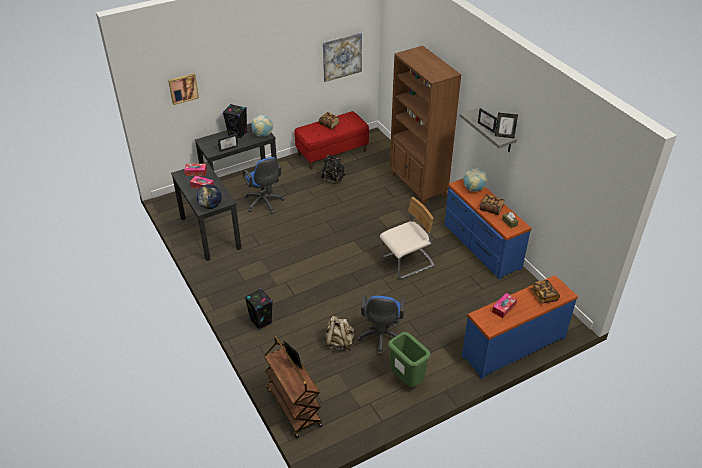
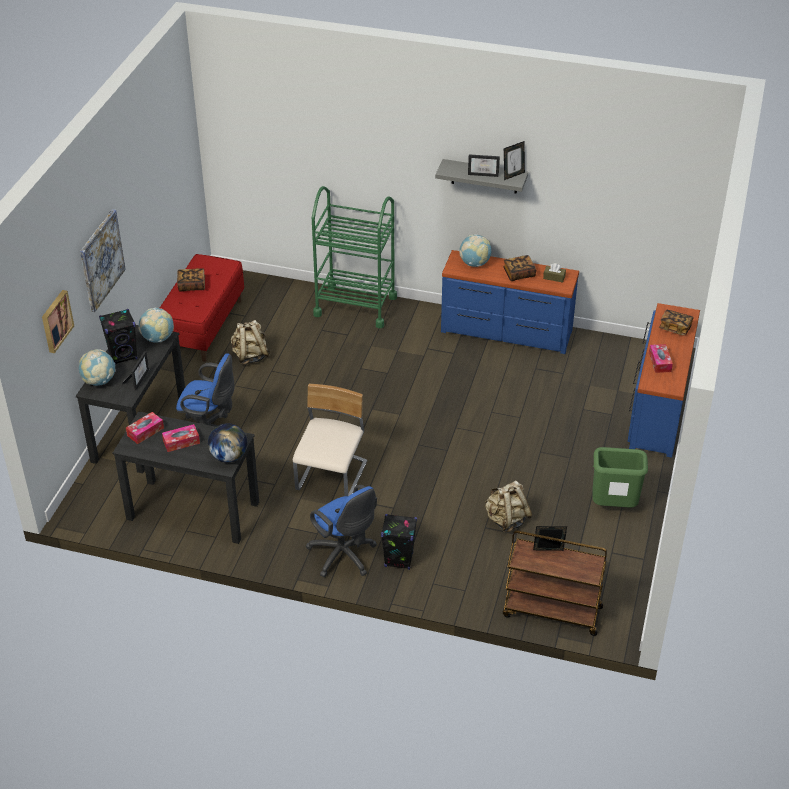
camera: 45 degrees left, 0 degrees up
(212, 139) = (99, 381): none -> globe
(333, 179) = (250, 356): black backpack -> beige backpack
(342, 56) = (174, 179): picture -> picture (101, 260)
(381, 338) = (538, 486): blue office chair -> blue office chair (344, 557)
(407, 262) = (459, 395): beige chair -> beige chair (332, 477)
(418, 185) = (355, 306): brown bookcase -> green cart

